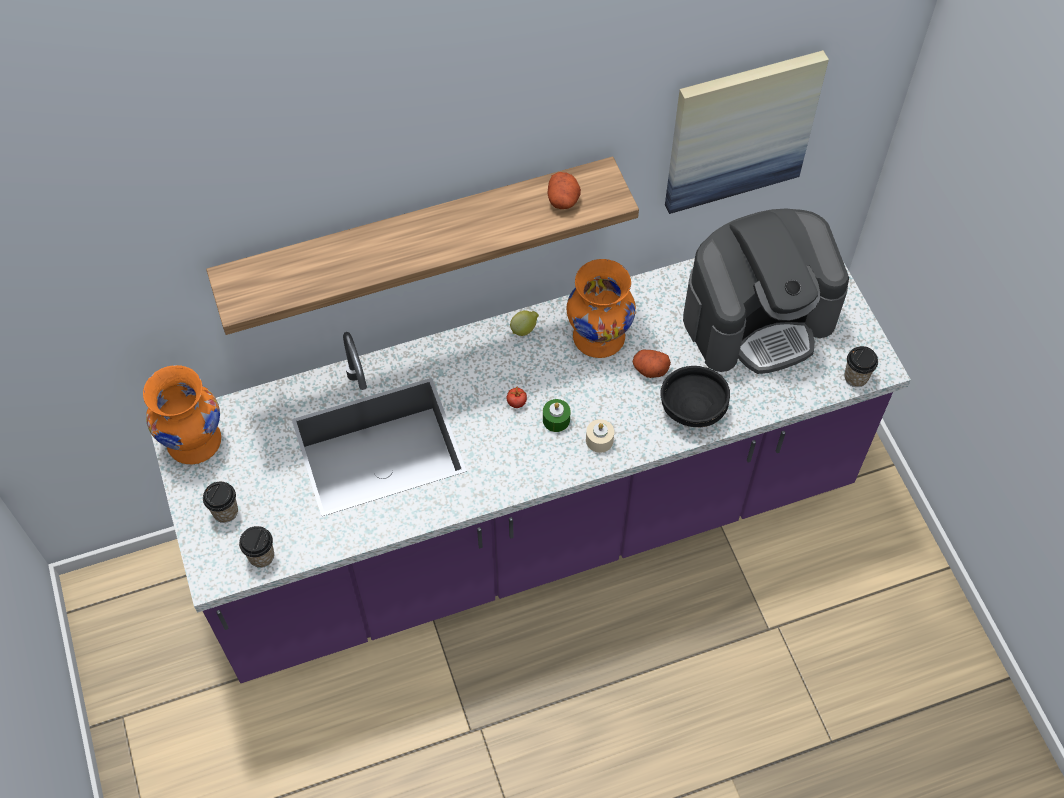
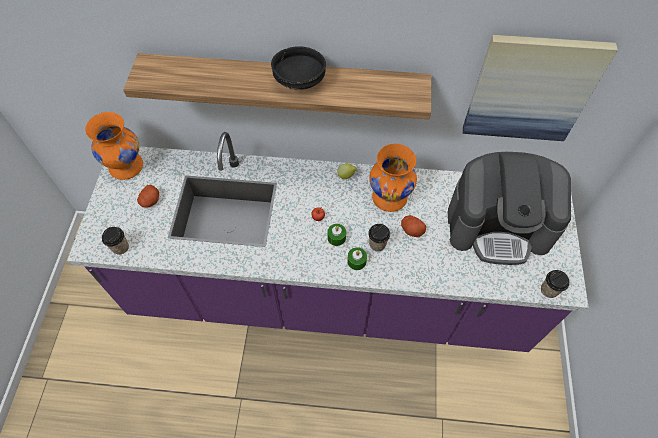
camera: 25 degrees right, 0 degrees up
(225, 512) = (117, 213): cup -> cup (377, 244)
(563, 199) = (382, 89): potato -> potato (150, 201)
(599, 440) = (356, 261): beige candle -> green candle
(692, 408) = (427, 265): black bowl -> black bowl (300, 81)

